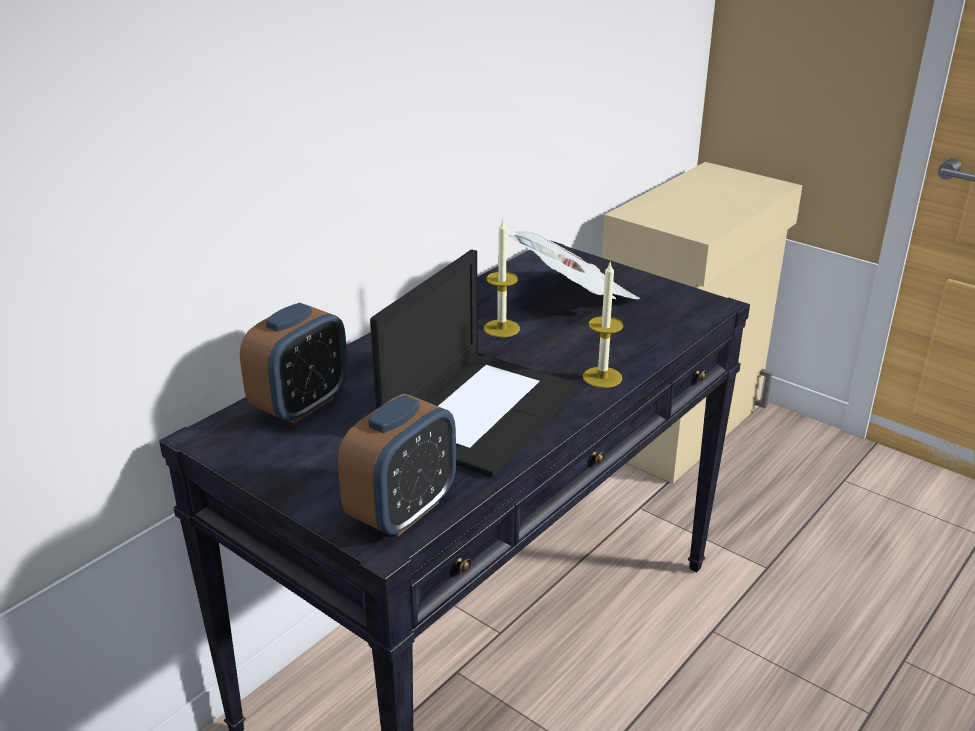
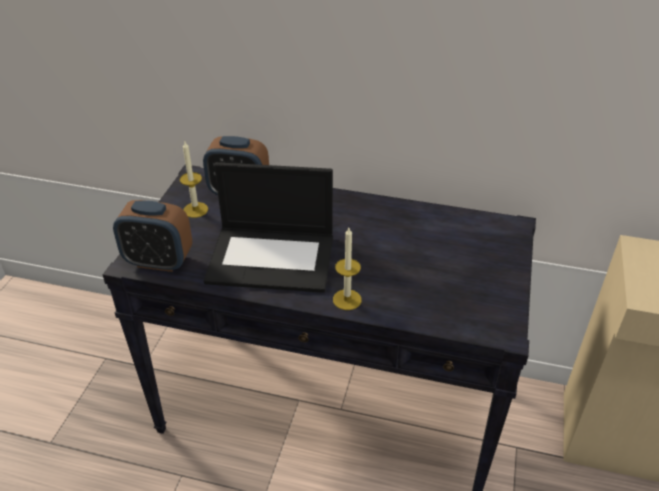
camera: 65 degrees right, 10 degrees up
(501, 328) = (379, 236): candle -> candle (195, 210)
(573, 298) = (451, 256): newspaper -> none

